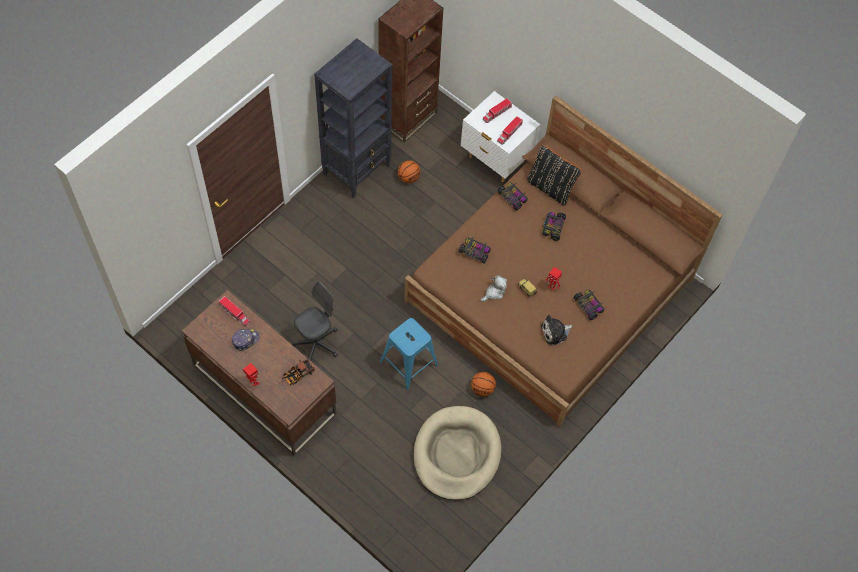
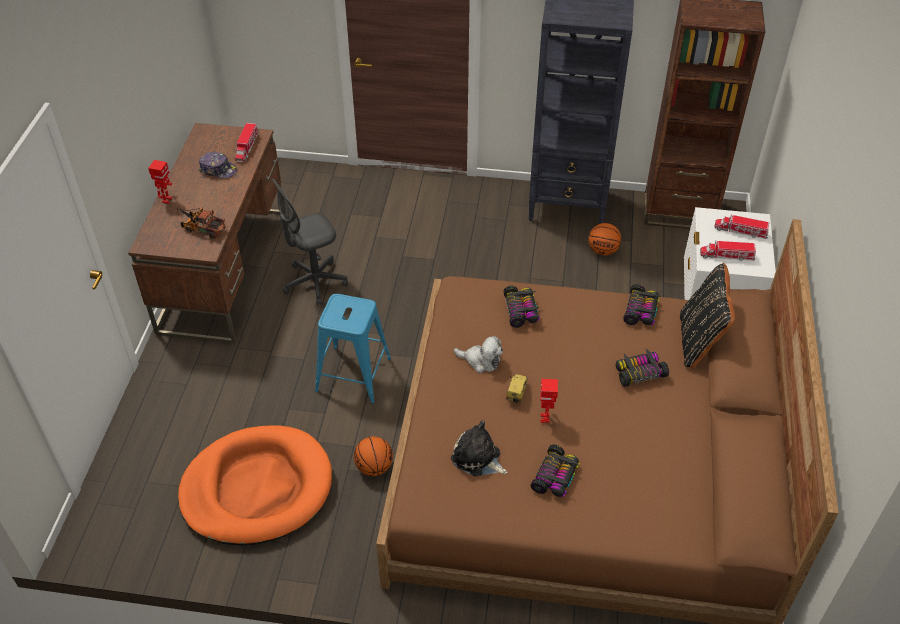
camera: 60 degrees right, 15 degrees down
(317, 344) = (315, 282): grey office chair -> grey office chair turned 135 degrees clockwise
(457, 454) = (257, 489): beige dog bed -> orange dog bed

